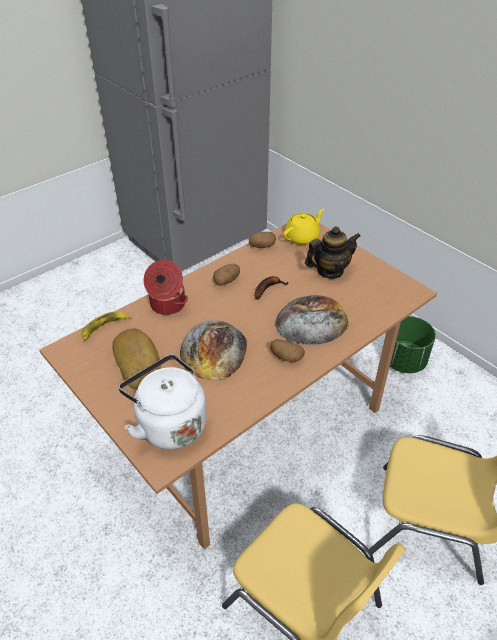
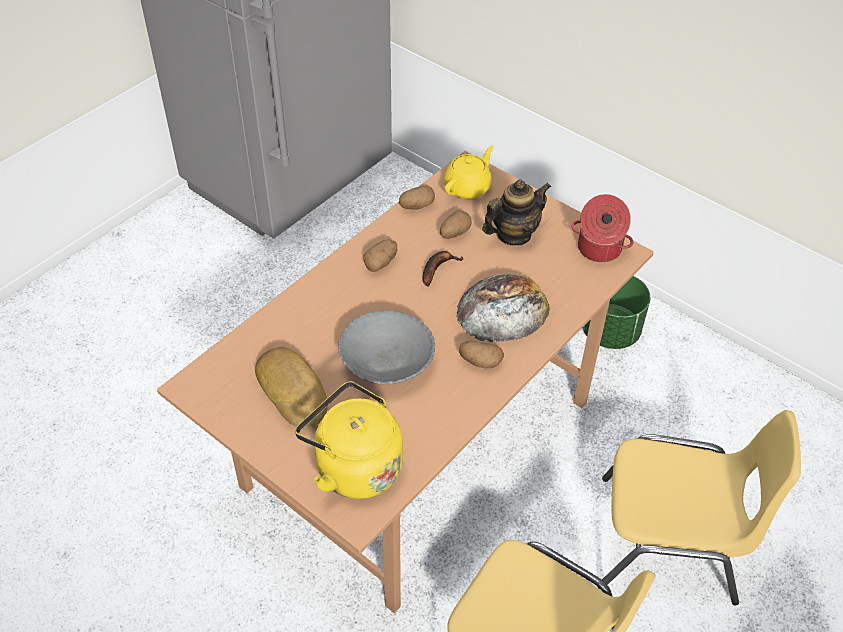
camera: 10 degrees left, 5 degrees up
(104, 328) = (235, 349): banana -> none
(167, 305) = (310, 306): cooking pot -> cooking pot (598, 249)
(169, 423) = (354, 466): white kettle -> yellow kettle
(214, 350) = (386, 363): bread -> grey bowl
(286, 266) = (454, 233): none -> potato

